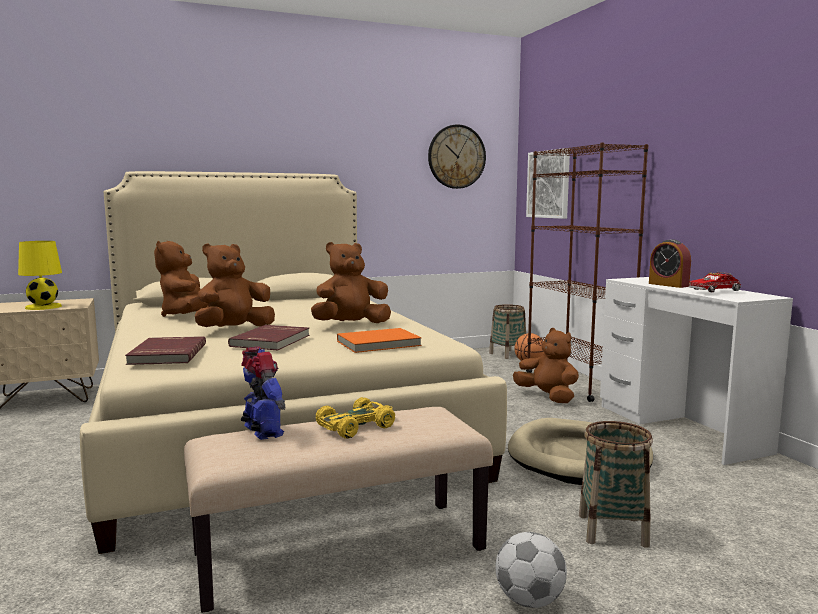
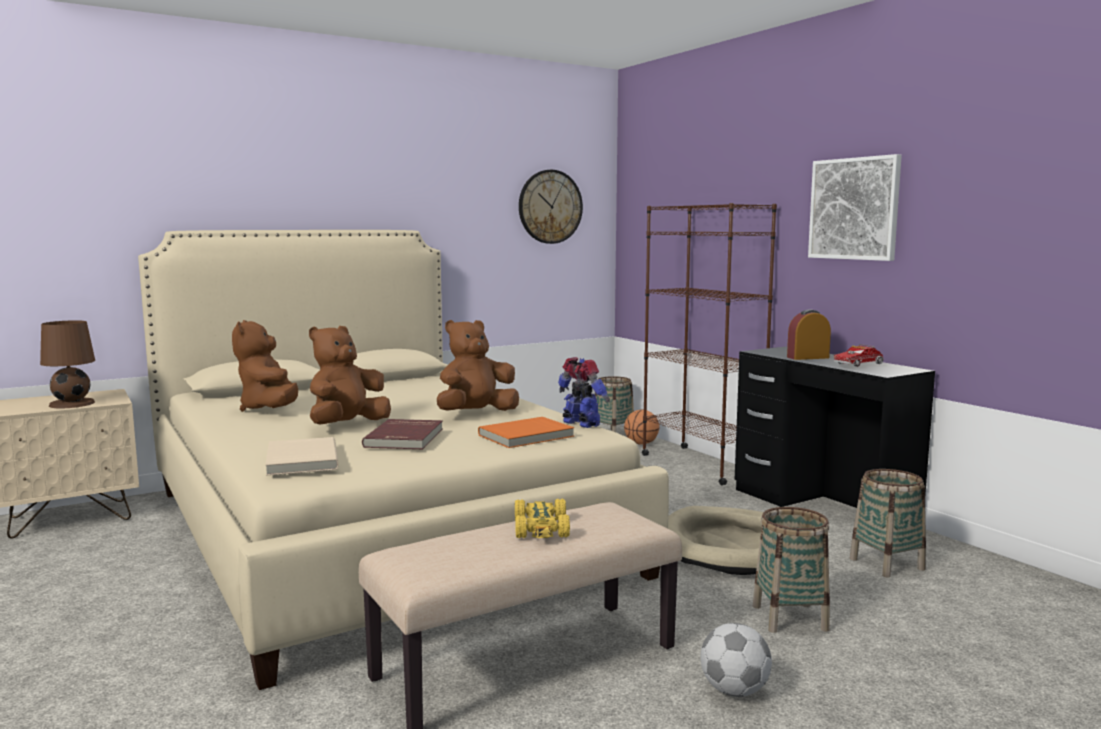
camera: 10 degrees left, 0 degrees up
(43, 307) = (72, 403): yellow table lamp -> brown table lamp
(166, 354) = (300, 460): red book -> beige book
(262, 432) = (446, 541): toy robot -> toy robot (581, 424)
(356, 426) = (541, 529): yellow toy car -> yellow toy car turned 135 degrees clockwise
(547, 397) = (676, 482): brown plush toy -> none
(548, 184) = (657, 240): picture -> picture (854, 209)
(668, 285) = (808, 357): alarm clock -> alarm clock turned 120 degrees clockwise
(680, 428) = (822, 508): white desk -> black desk
(729, 485) = (886, 564): none -> basket

